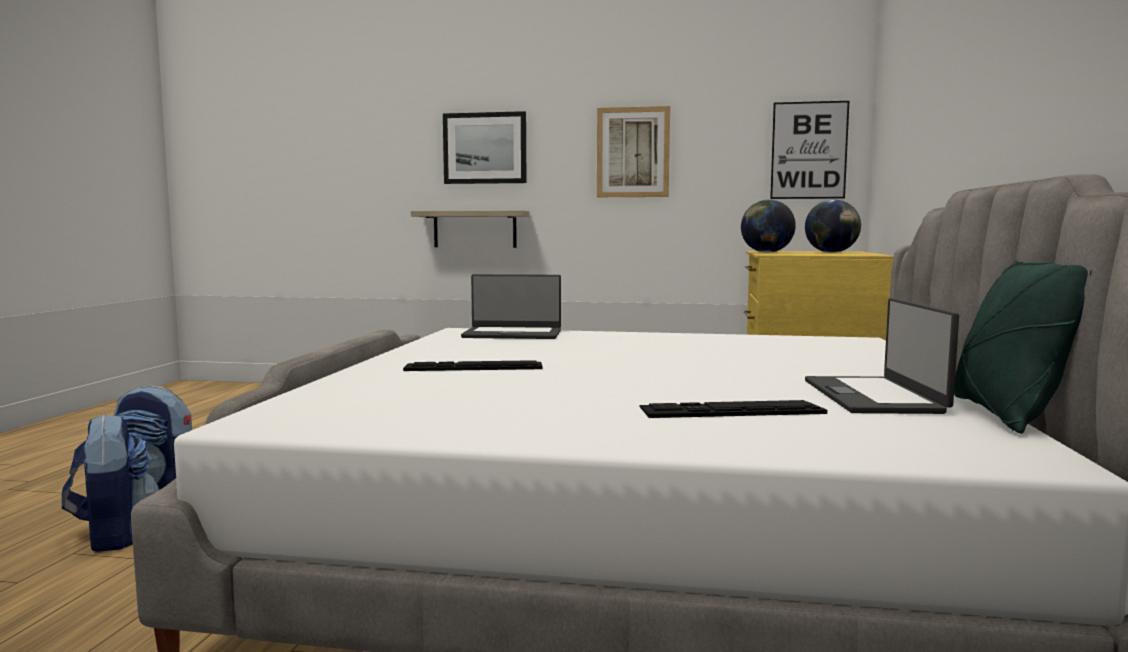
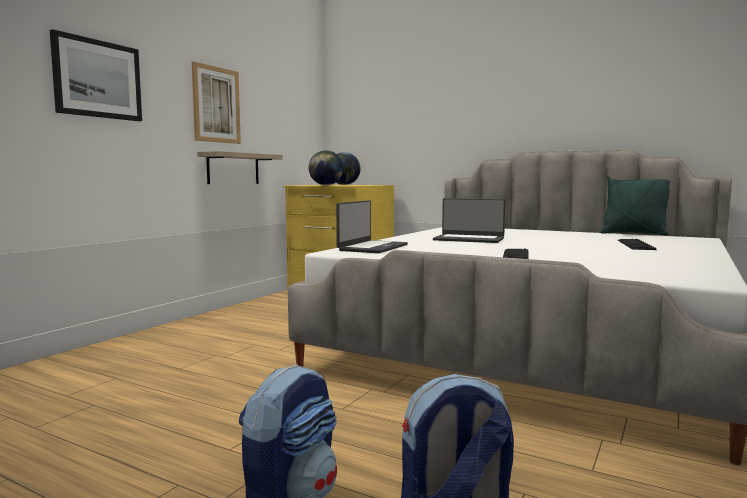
camera: 70 degrees left, 0 degrees up
(475, 229) = (91, 166): shelf -> shelf (233, 168)
(809, 150) = (302, 119): picture -> none
(874, 396) = (602, 236): laptop -> laptop (469, 239)

